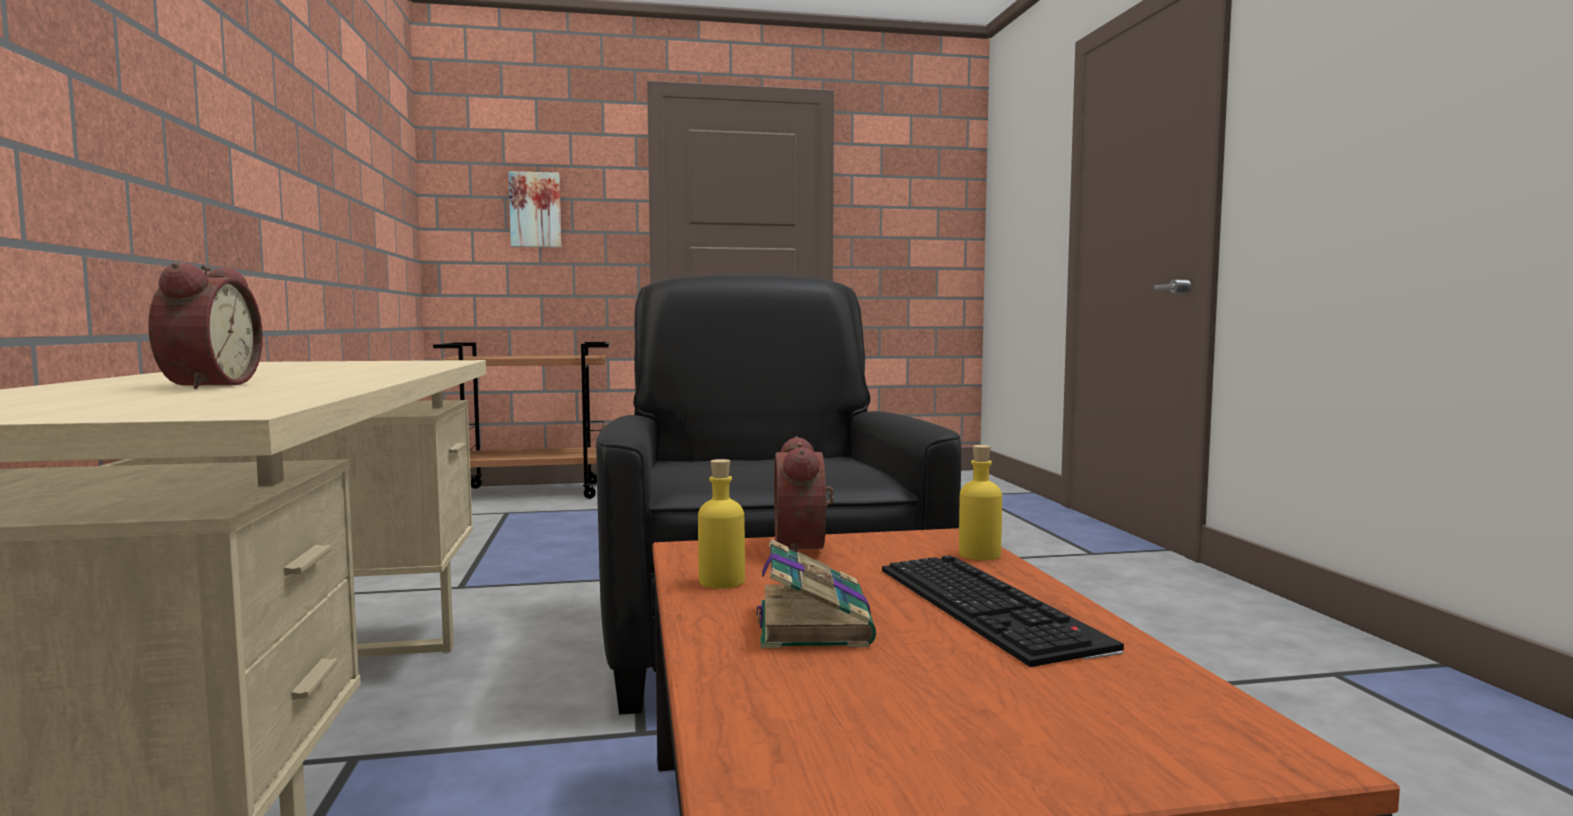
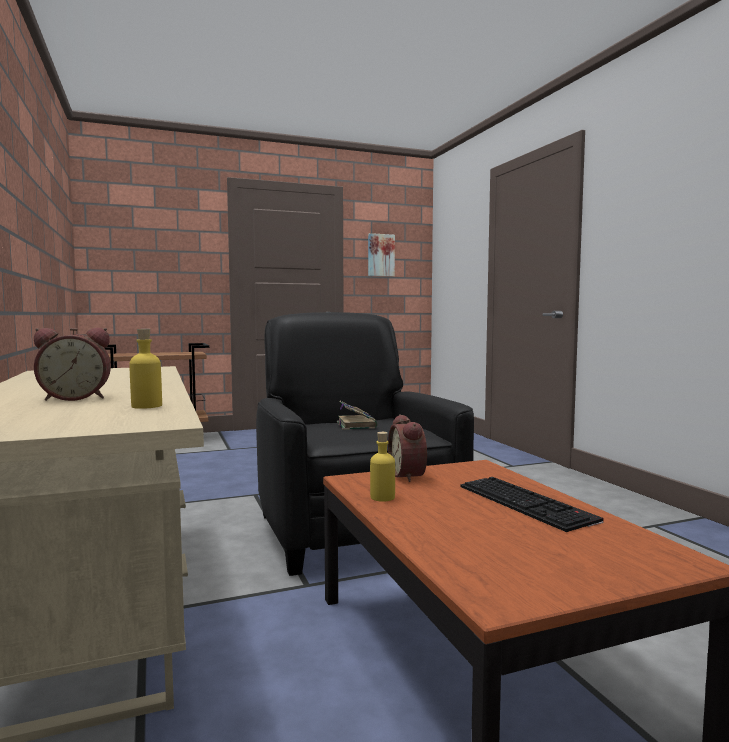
camera: 10 degrees left, 0 degrees up
(204, 385) = (76, 398): alarm clock -> alarm clock turned 90 degrees clockwise
(535, 210) = (154, 258): picture -> picture (380, 255)
(813, 623) = (448, 517): book -> book (356, 425)
(979, 555) = (502, 475): yellow bottle -> yellow bottle (146, 406)

